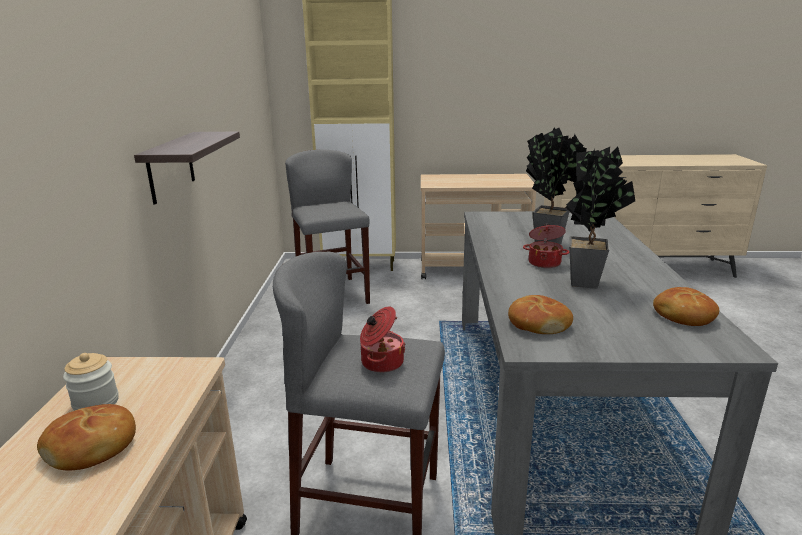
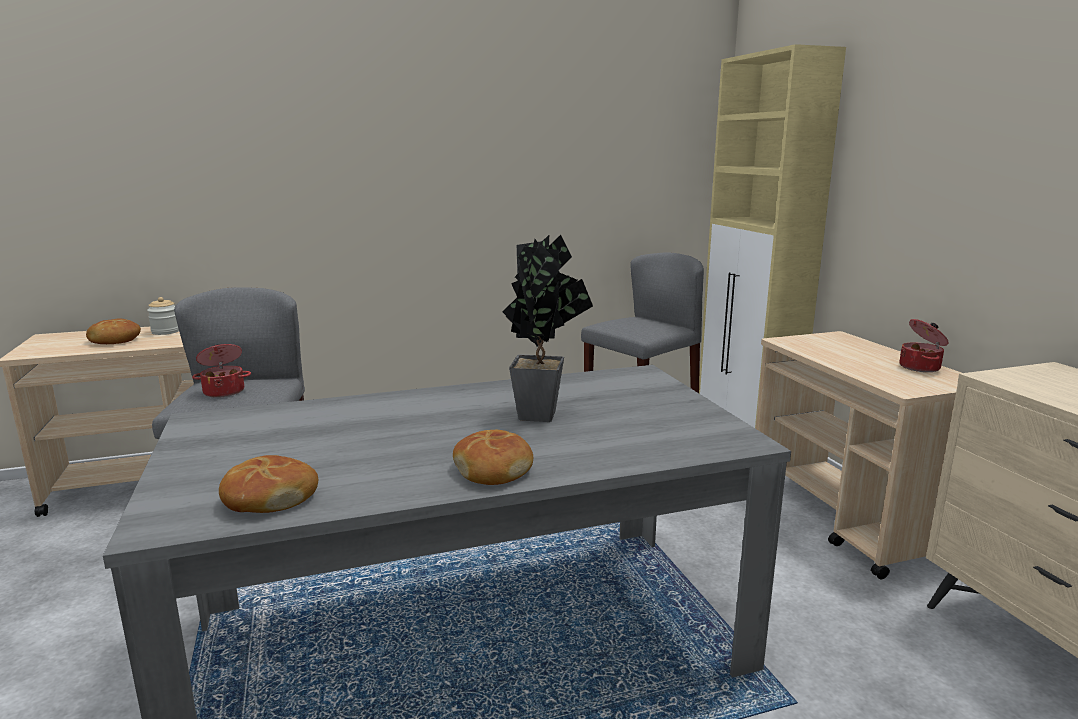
camera: 70 degrees right, 5 degrees down
(171, 167) = (406, 222): shelf -> none
(538, 324) = (253, 421): bread -> bread (493, 469)
(544, 262) = (453, 416): cooking pot -> cooking pot (920, 367)
(587, 280) = (392, 440): potted plant -> none

